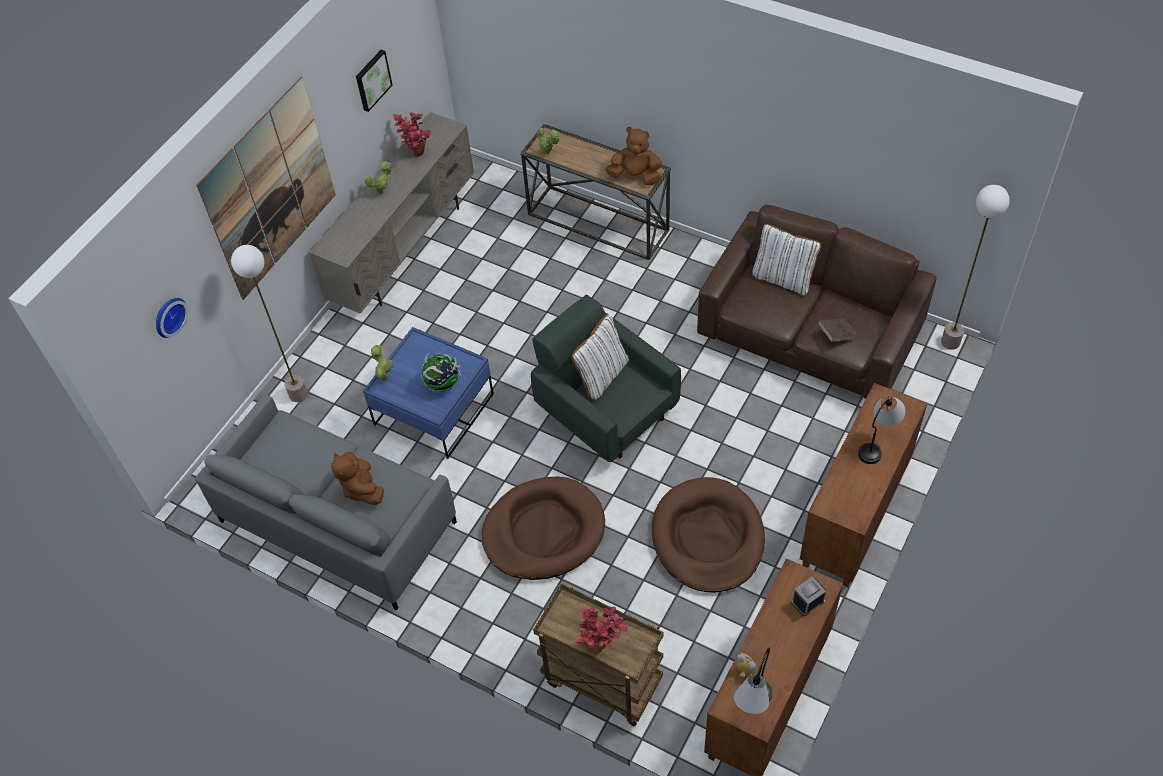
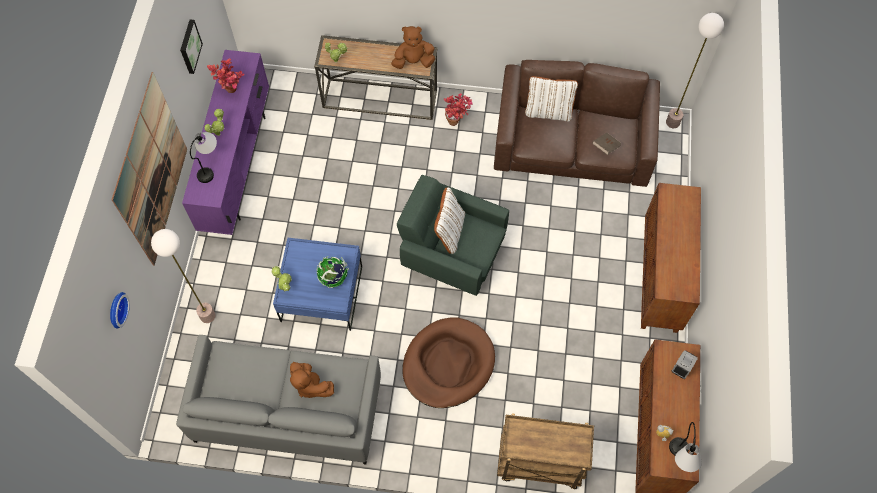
camera: 25 degrees left, 10 degrees up
(406, 249) = (237, 165): beige tv stand -> purple tv stand
(602, 647) = (554, 452): potted plant -> potted plant (457, 121)
(708, 538) = (567, 328): brown dog bed -> none
(878, 443) = (680, 229): table lamp -> table lamp (210, 166)

